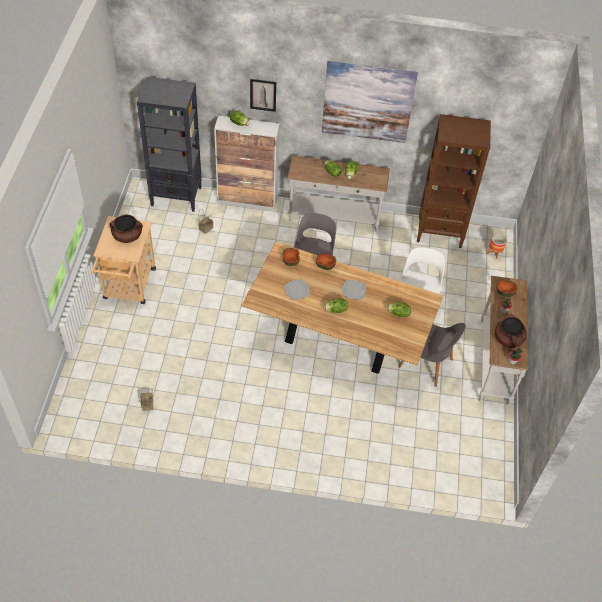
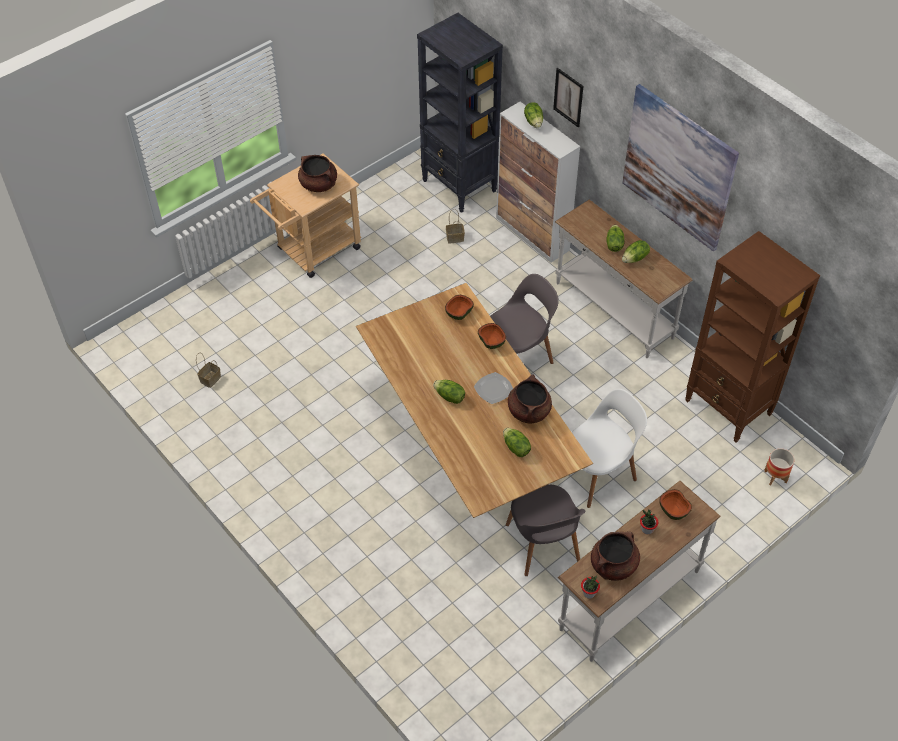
camera: 45 degrees right, 0 degrees up
(296, 290) = (430, 348): plate -> none
(384, 290) = (528, 411): none -> brown cooking pot

